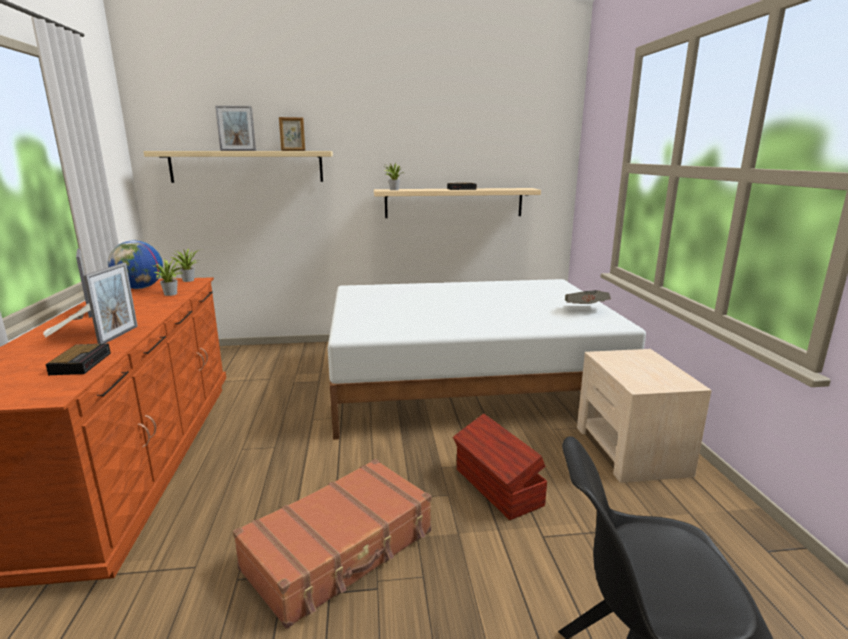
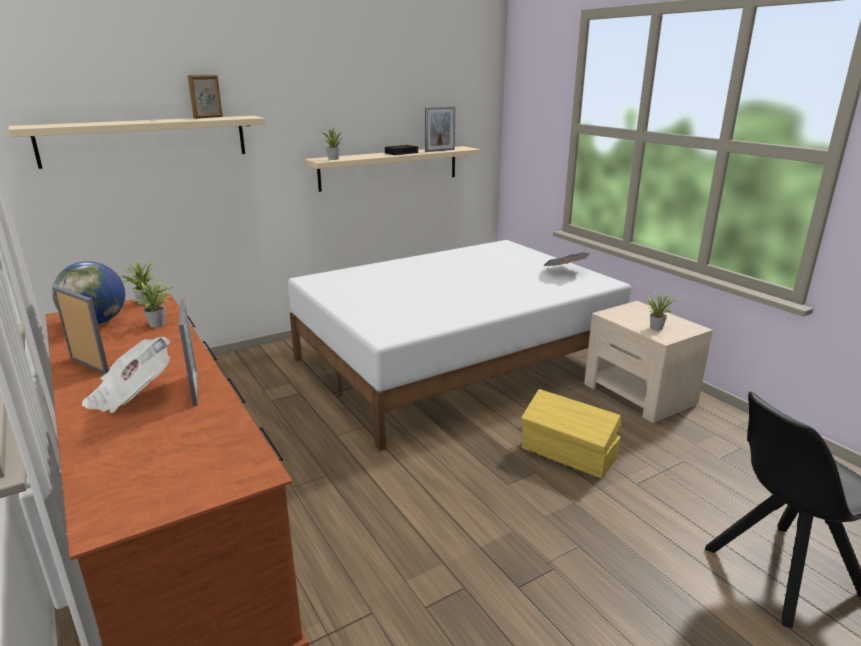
camera: 25 degrees left, 5 degrees up
(81, 363) = (216, 430): alarm clock -> none
(238, 150) = (143, 122): picture frame -> picture frame (440, 150)
(340, 550) = (491, 549): brown suitcase -> none
(497, 487) = (568, 454): brown storage box -> yellow storage box
(641, 375) = (656, 327): none -> potted plant

